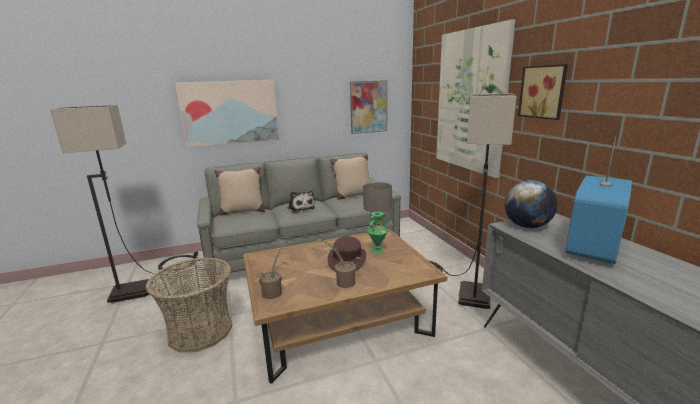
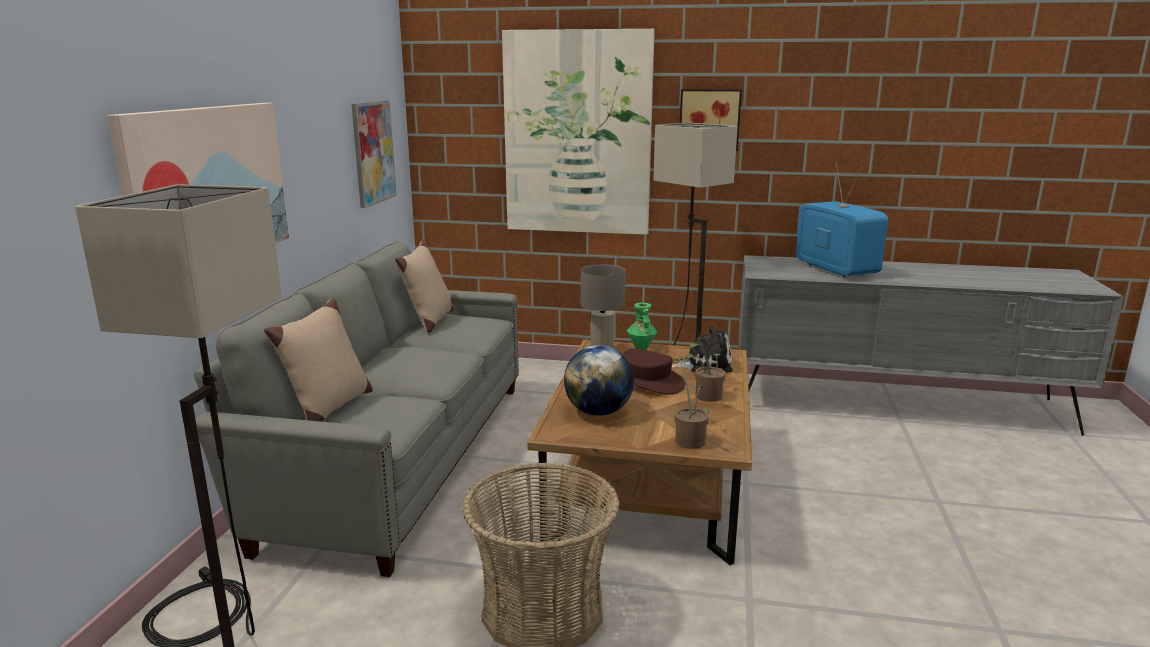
camera: 60 degrees left, 0 degrees up
(300, 208) = (417, 362): plush toy -> plush toy (705, 365)
(527, 226) = (769, 270): globe -> globe (598, 412)

